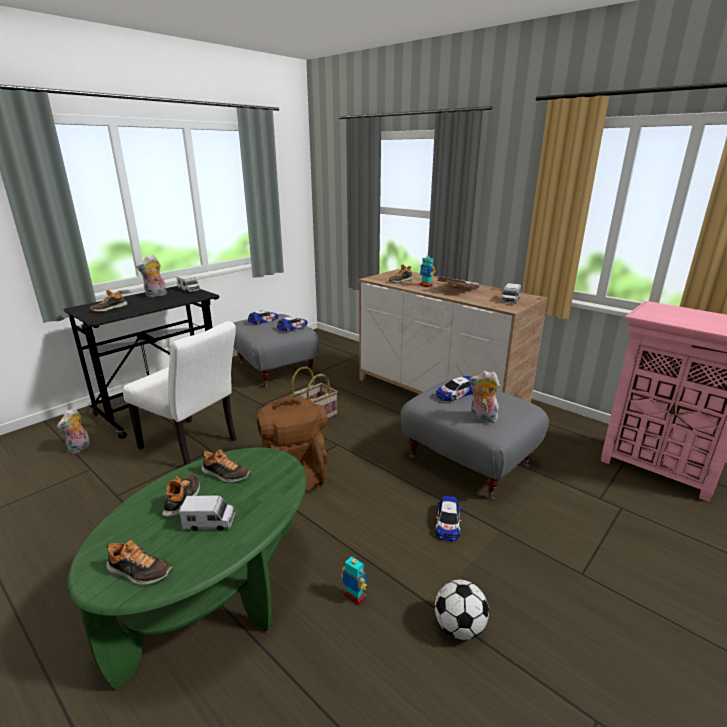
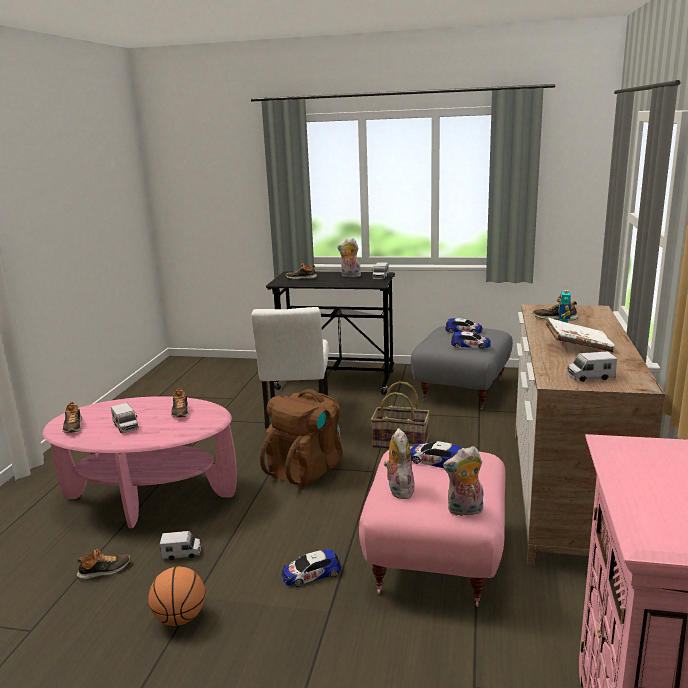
camera: 60 degrees right, 5 degrees down
(79, 449) = (250, 384): plush toy -> plush toy (465, 511)
(183, 499) = (144, 410): shoe -> shoe (104, 571)
(217, 595) = (149, 497): green coffee table -> pink coffee table
(354, 597) = (182, 553): toy robot -> toy truck
(459, 627) = (180, 618): football -> basketball
(469, 461) = (437, 558): grey ottoman -> pink ottoman

